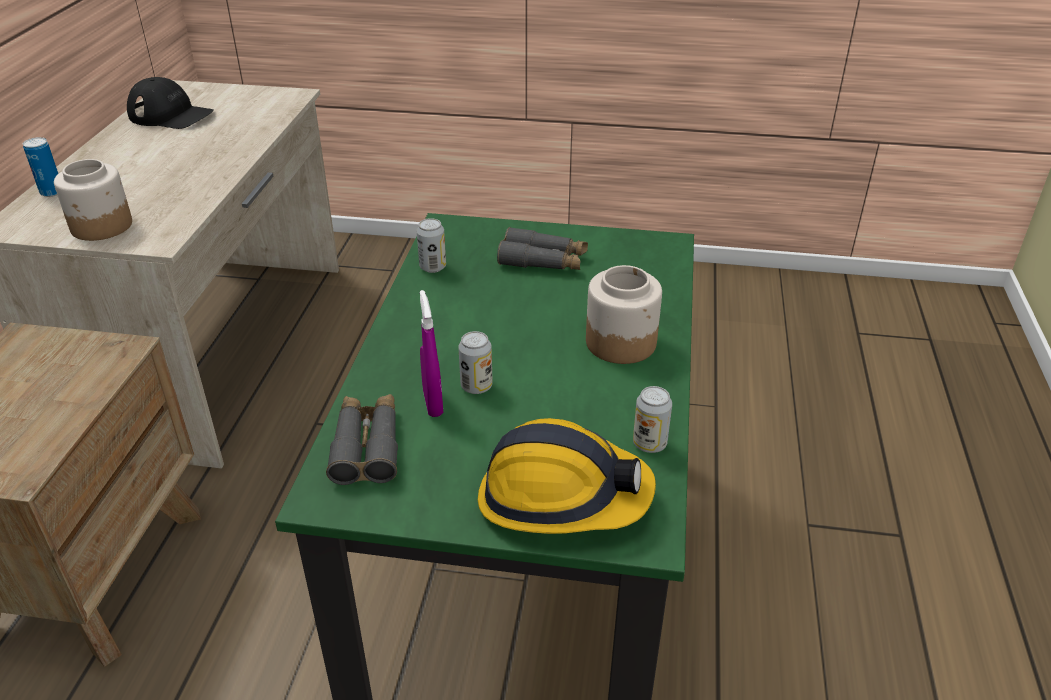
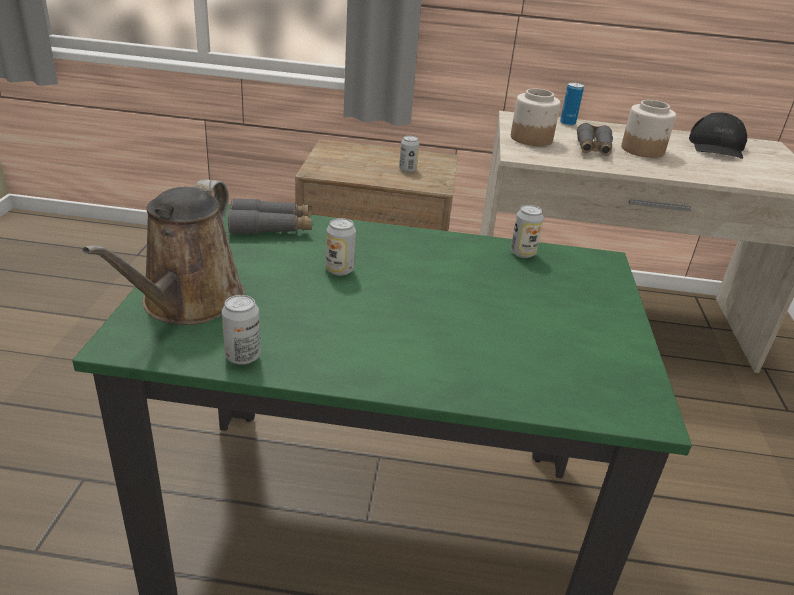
camera: 85 degrees right, 5 degrees down
(53, 373) = (407, 169): none -> can
(433, 403) = (318, 251): purple spray bottle -> none
(543, 261) = (559, 313): grey binoculars -> grey binoculars (593, 149)
(561, 496) = (188, 303): hard hat -> brown watering can
(621, 342) = (412, 353): jar -> jar (643, 150)

